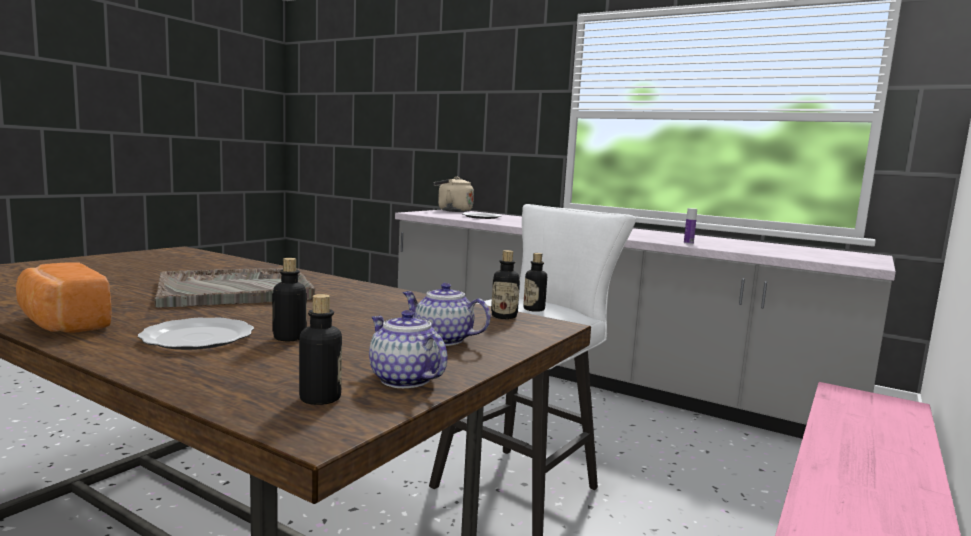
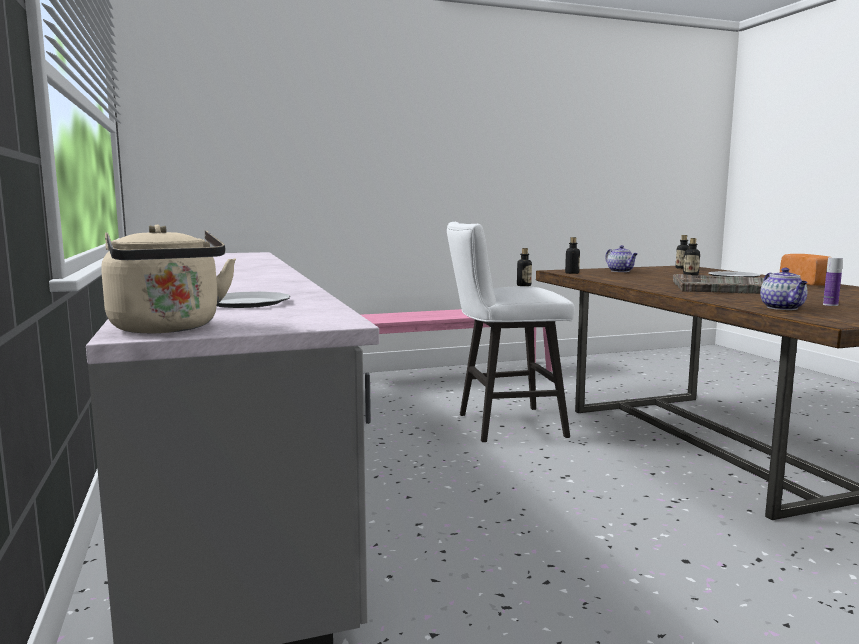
camera: 140 degrees left, 0 degrees up
(403, 379) = (651, 268): teapot -> teapot (783, 308)
(688, 243) = (259, 264): bottle -> bottle (830, 305)

